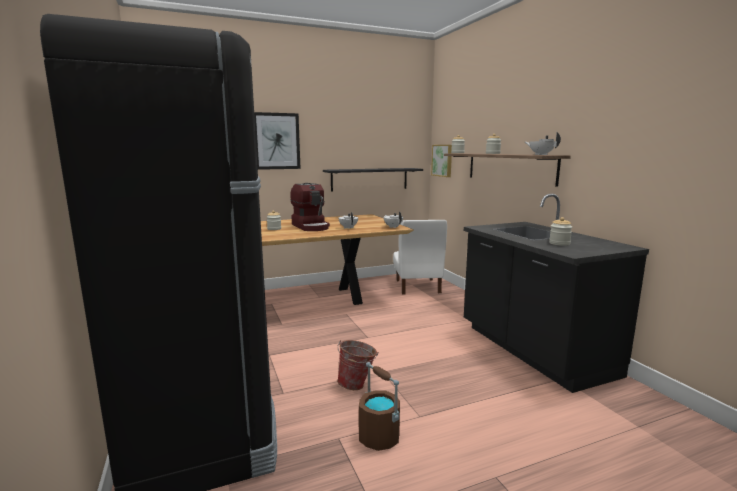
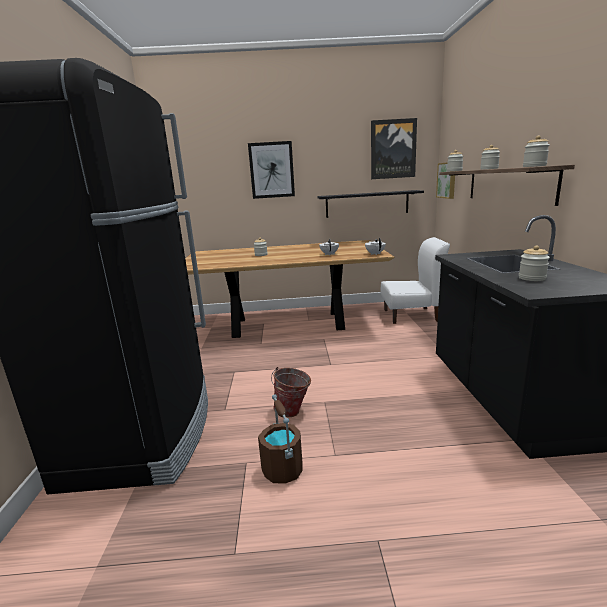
camera: 20 degrees right, 5 degrees up
(311, 226) = (296, 253): coffee machine -> none
(393, 129) = (393, 149): none -> picture
(417, 286) = (411, 315): white chair -> white chair turned 105 degrees counterclockwise
(541, 154) = (534, 166): white teapot -> jar

